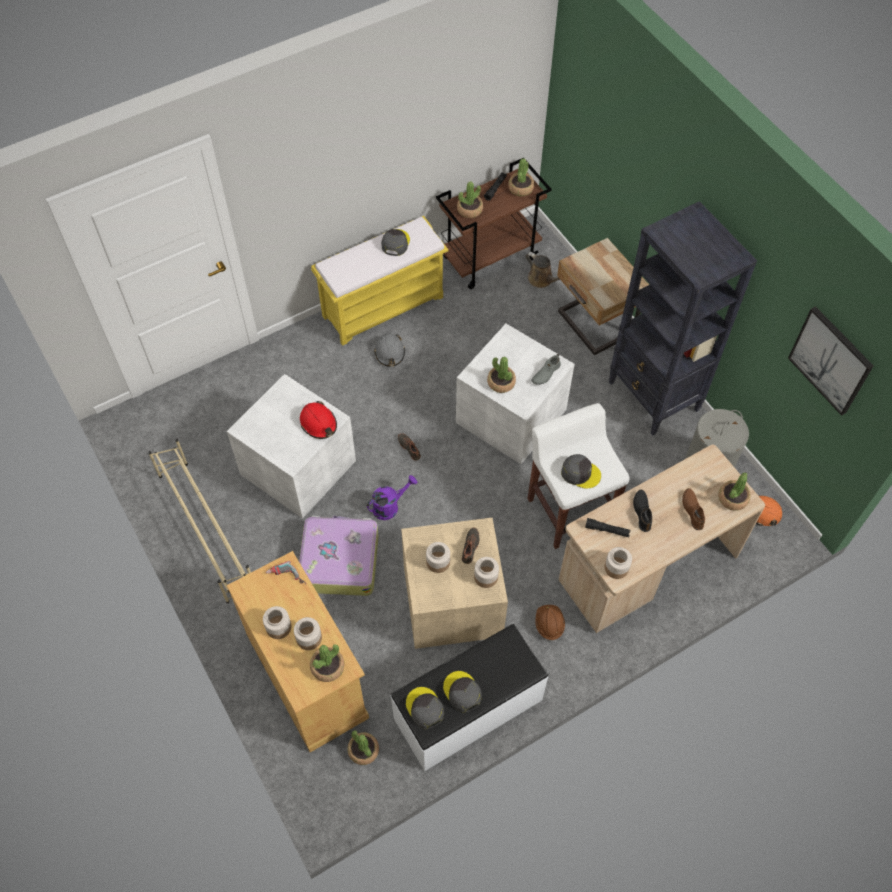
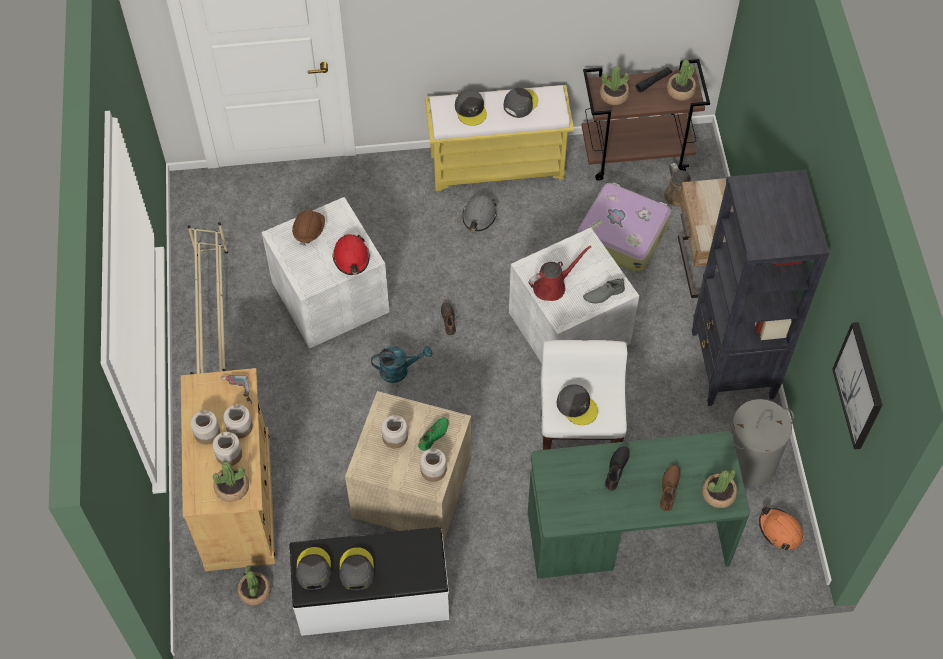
camera: 25 degrees right, 0 degrees up
(339, 560) = (323, 403): suitcase -> suitcase (622, 234)
(357, 262) = (471, 110): none -> grey cap
(390, 506) = (399, 370): purple watering can -> turquoise watering can
(471, 547) = (434, 436): black shoe -> green shoe
(501, 382) = (552, 286): potted plant -> red watering can
(549, 625) = (495, 551): brown hard hat -> brown hard hat (309, 231)
(607, 530) = (570, 472): black flashlight -> none
(616, 567) = (559, 512): jar -> jar (239, 427)
(647, 566) = (627, 536): beige desk -> green desk

